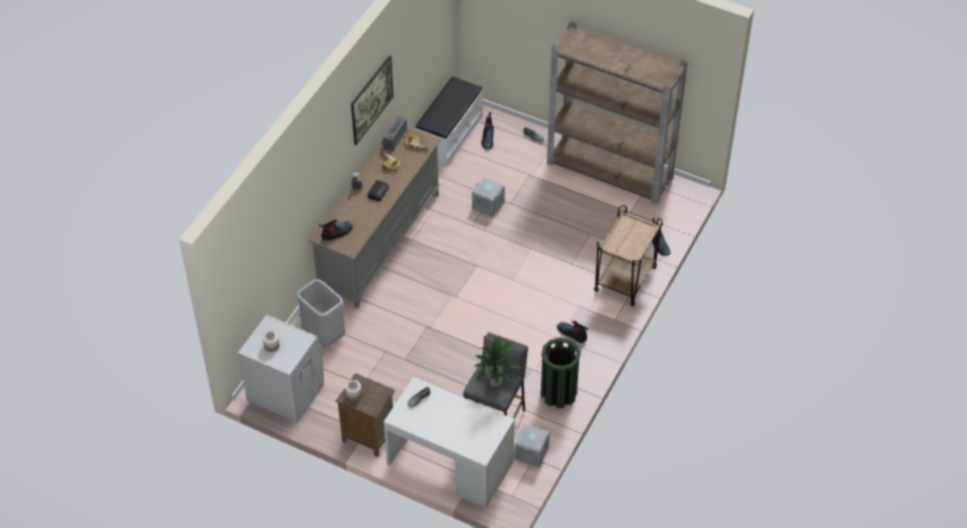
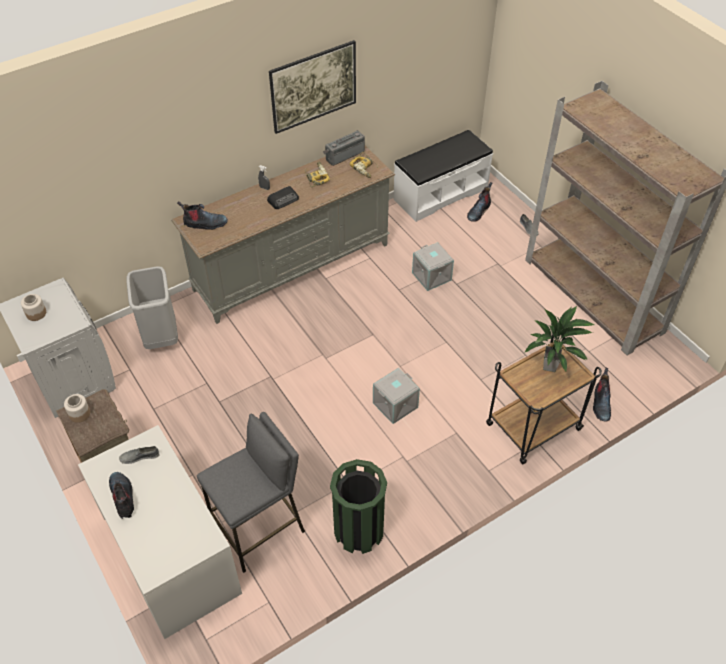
camera: 30 degrees right, 0 degrees up
(495, 382) = (241, 483): potted plant -> potted plant (550, 367)
(532, 453) = (272, 594): grey storage box -> grey storage box (395, 405)
(572, 334) = (426, 463): boot -> boot (123, 497)

